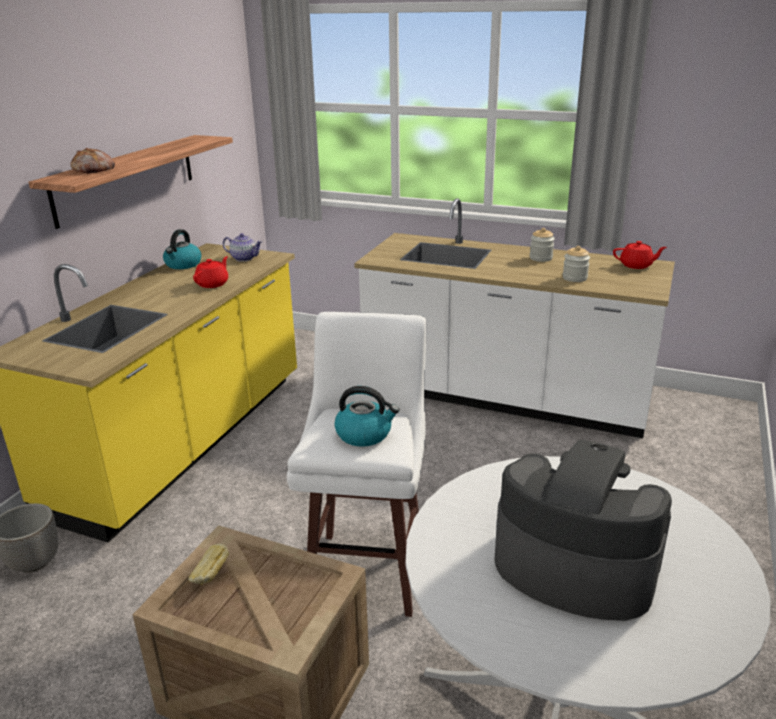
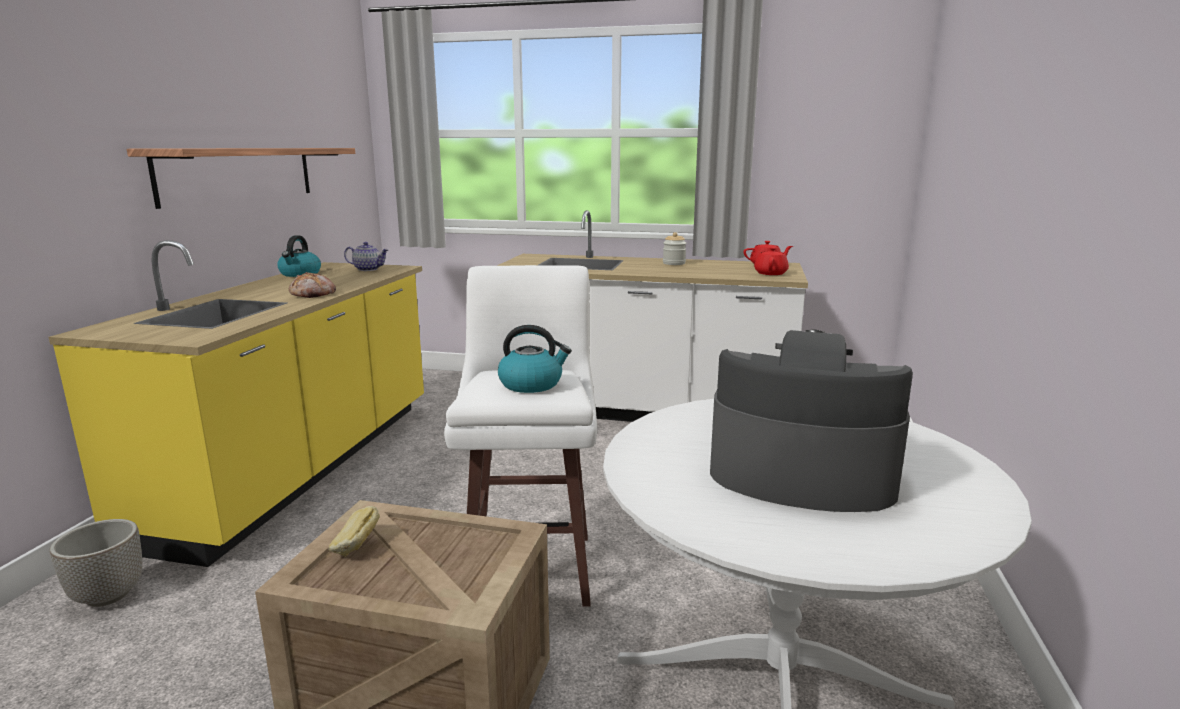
camera: 10 degrees left, 10 degrees down
(94, 170) = (205, 148): bread -> bread (313, 294)
(213, 284) = (336, 284): red teapot -> red teapot (771, 273)
(574, 278) = (712, 272): jar -> none

